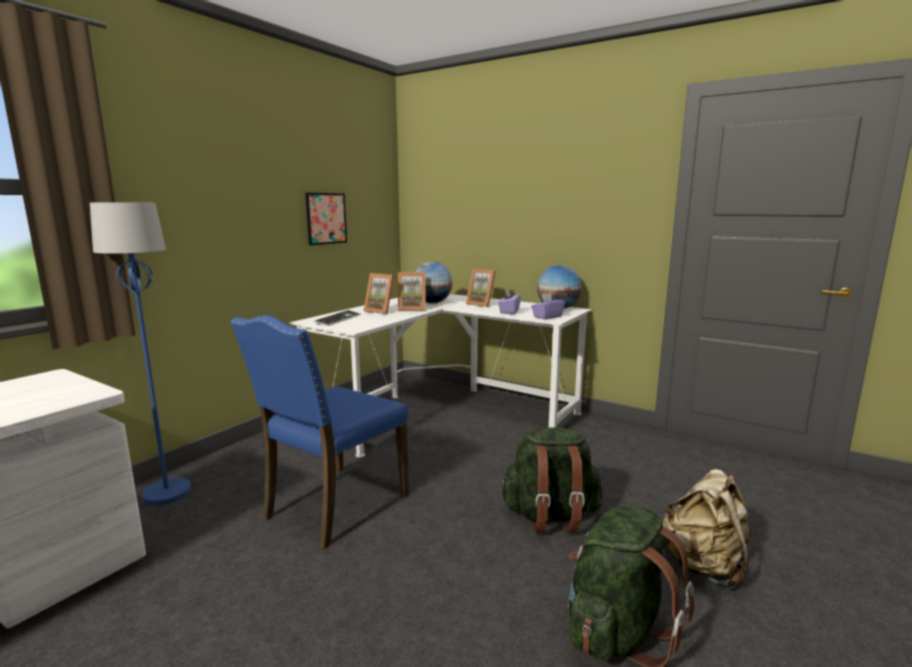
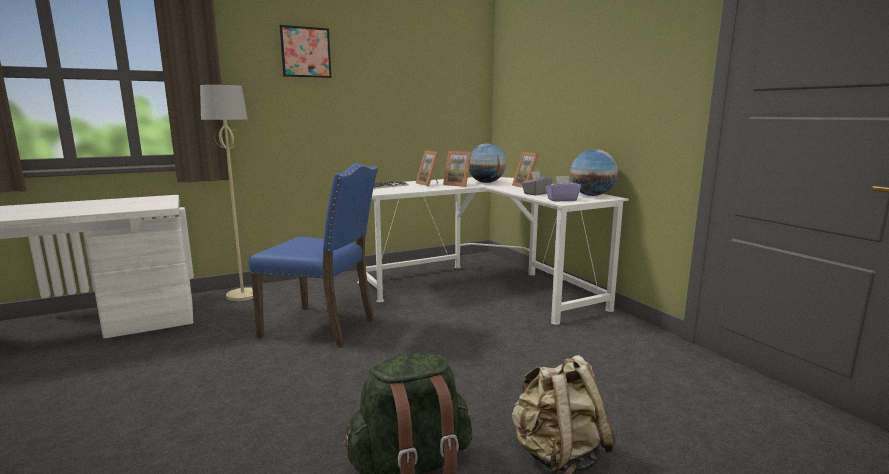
camera: 30 degrees right, 0 degrees up
(167, 492) = (243, 295): blue floor lamp -> beige floor lamp
(326, 218) = (408, 104): picture -> picture (306, 52)
(333, 506) = (322, 327): blue chair -> blue chair turned 135 degrees counterclockwise
(509, 312) = (536, 193): purple tissue box -> grey tissue box
(550, 516) = (469, 377): green backpack -> none

